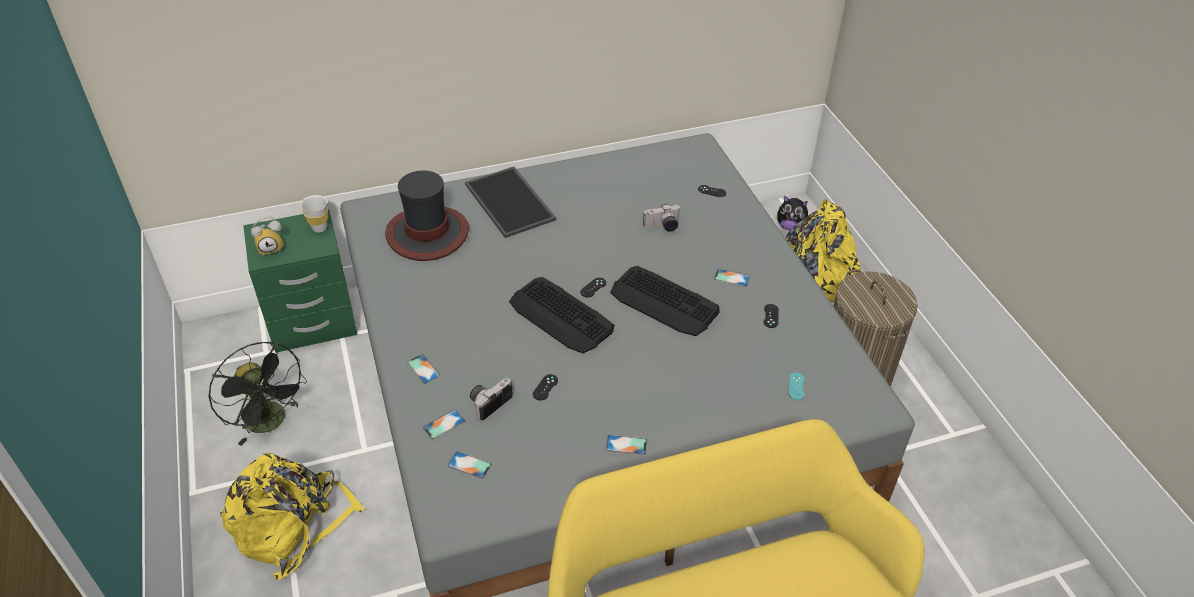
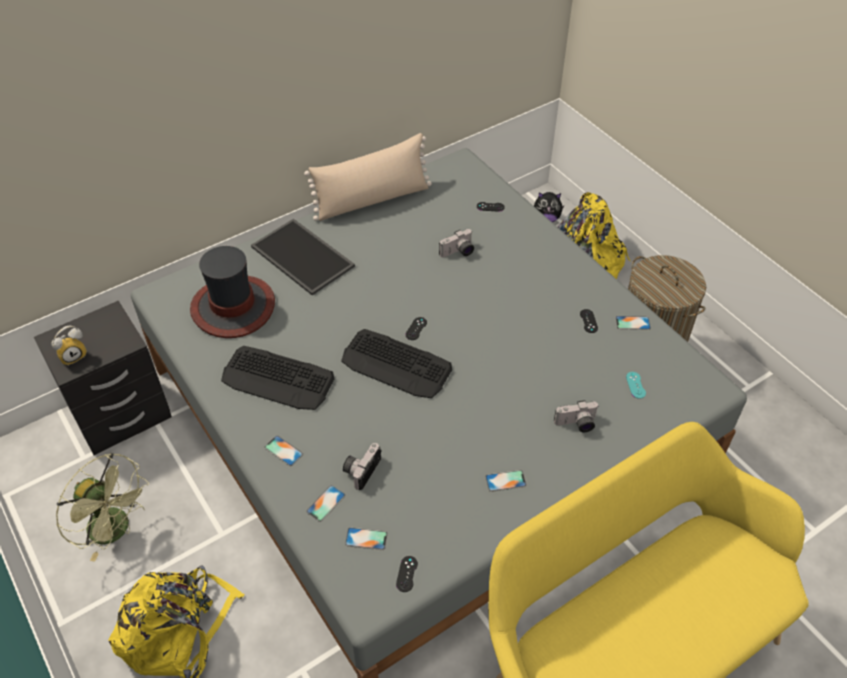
camera: 15 degrees left, 5 degrees up
(271, 423) = (116, 530): black fan -> green fan
(313, 322) = (121, 414): green nightstand -> black nightstand
(319, 228) = (116, 323): white cup -> none
(545, 387) = (409, 441): black game controller -> black game controller (407, 574)
(596, 164) = (372, 200): none -> beige pillow
(664, 302) = (487, 328): keyboard -> keyboard (278, 379)
(719, 409) = (576, 424): none -> camera
(731, 278) = (540, 291): phone -> phone (632, 323)

